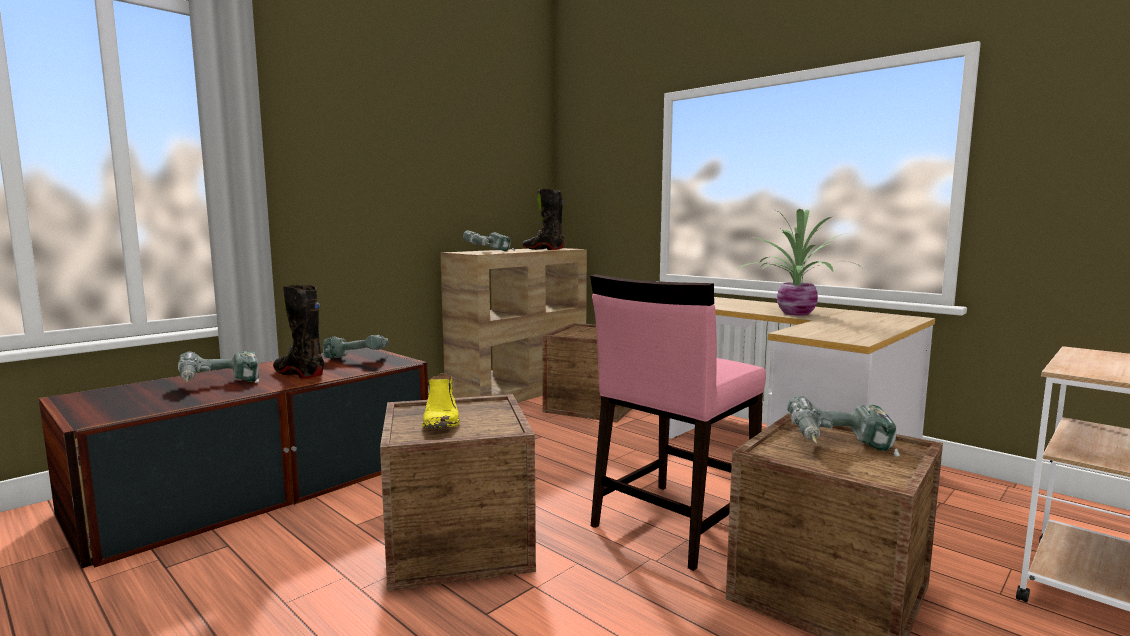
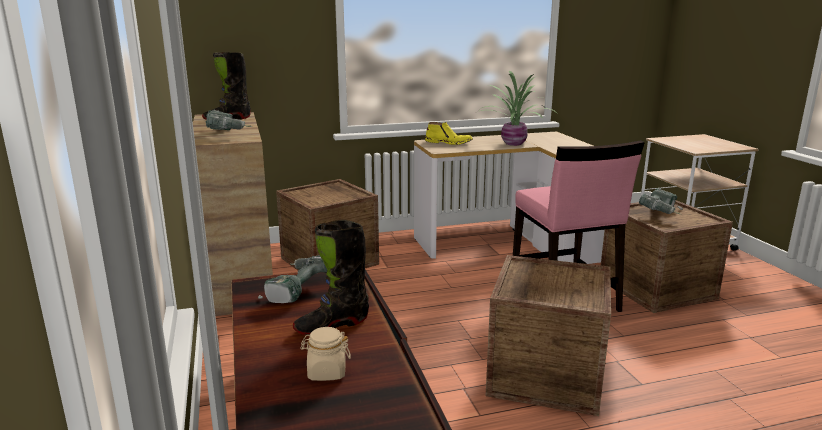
camera: 60 degrees left, 10 degrees up
(220, 384) = (326, 372): power drill -> beige jar
(441, 420) = (550, 287): yellow boot -> yellow boot (448, 143)

